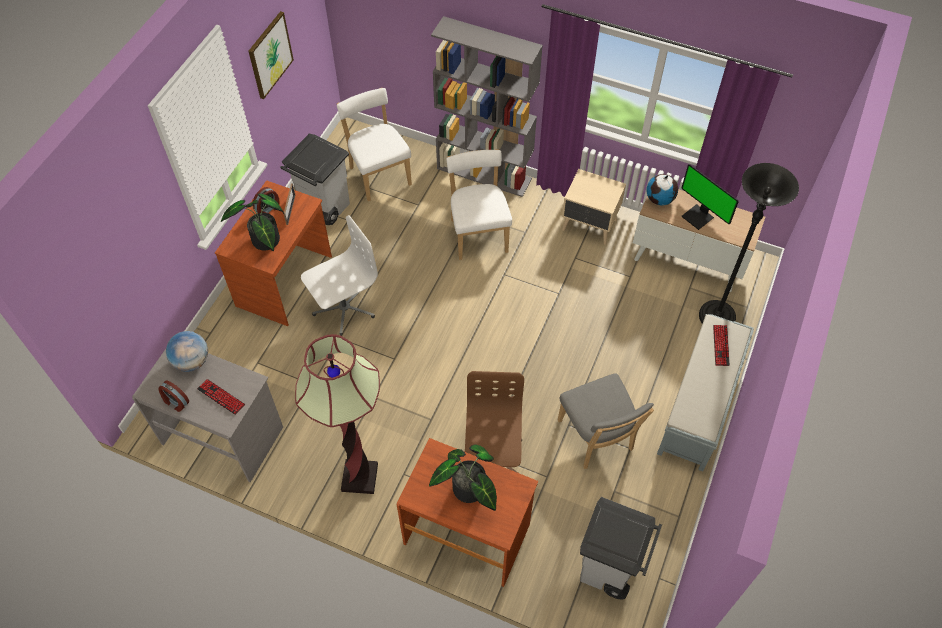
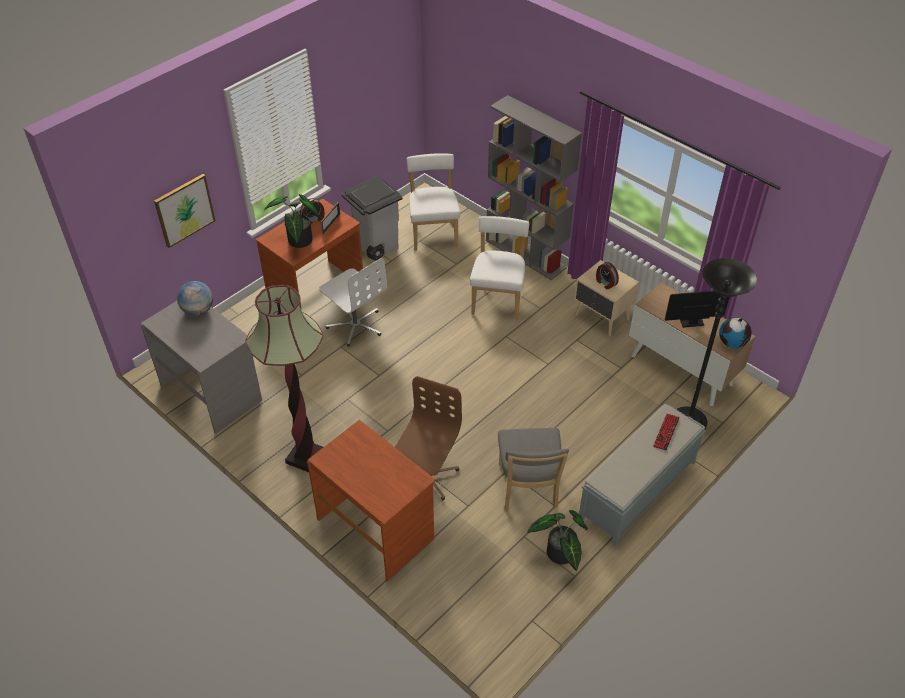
camera: 20 degrees right, 10 degrees down
(176, 402) = (171, 336): alarm clock -> alarm clock (605, 283)
(221, 397) = (207, 342): keyboard -> none
(270, 55) = (354, 95): picture -> picture (184, 210)
(344, 308) = (355, 325): white office chair -> white office chair turned 60 degrees clockwise
(469, 492) = (371, 470): potted plant -> potted plant (560, 555)
(609, 569) = (489, 598): grey trash can -> none
(660, 199) = (660, 297): globe -> globe (732, 343)
(698, 217) = (690, 320): monitor -> monitor turned 105 degrees clockwise

